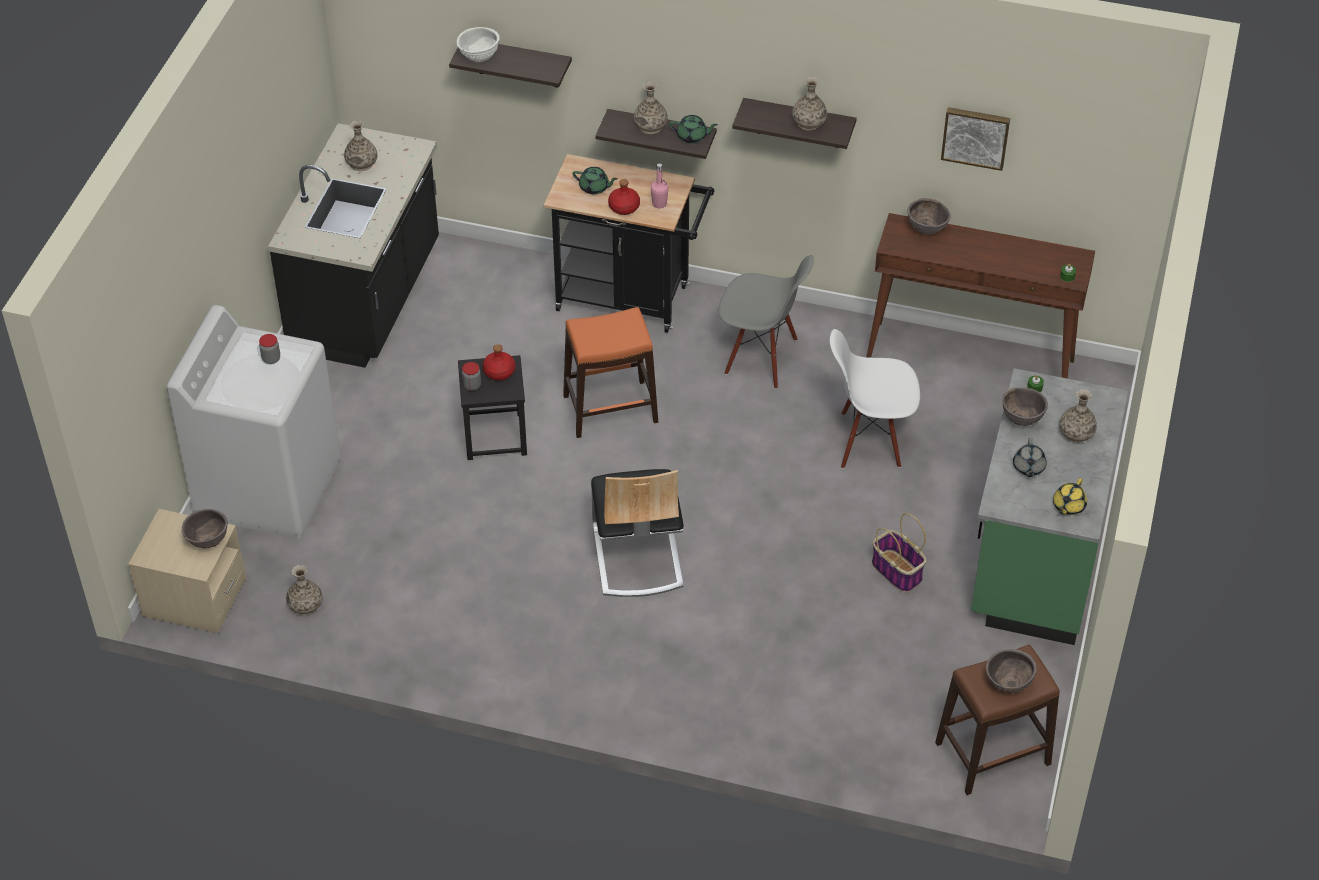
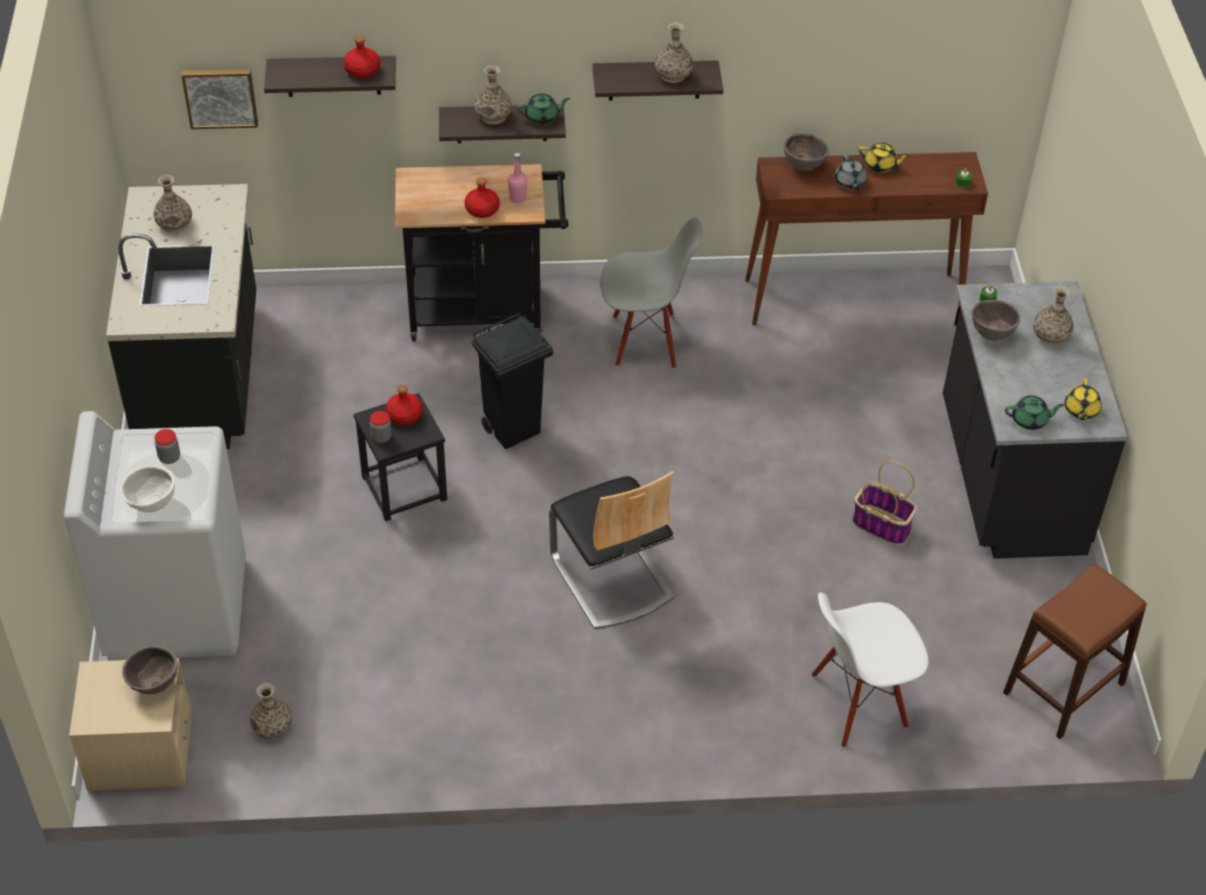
camera: 20 degrees left, 0 degrees up
(479, 58) = (295, 76): white bowl -> white bowl (152, 505)
(538, 64) = (363, 70): none -> red bottle
(594, 187) = (441, 196): green teapot -> green teapot (1030, 420)
(610, 408) = (513, 429): orange stool -> black trash can
(869, 441) = (792, 400): white chair -> white chair (858, 703)
(975, 136) = (847, 55): picture -> picture (220, 96)
(998, 244) = (880, 166): none -> yellow teapot
(1008, 684) = (1096, 611): brown bowl -> none
(1028, 467) = (1022, 381): grey teapot -> grey teapot (850, 182)
(1034, 559) = (1008, 478): green counter -> black counter

